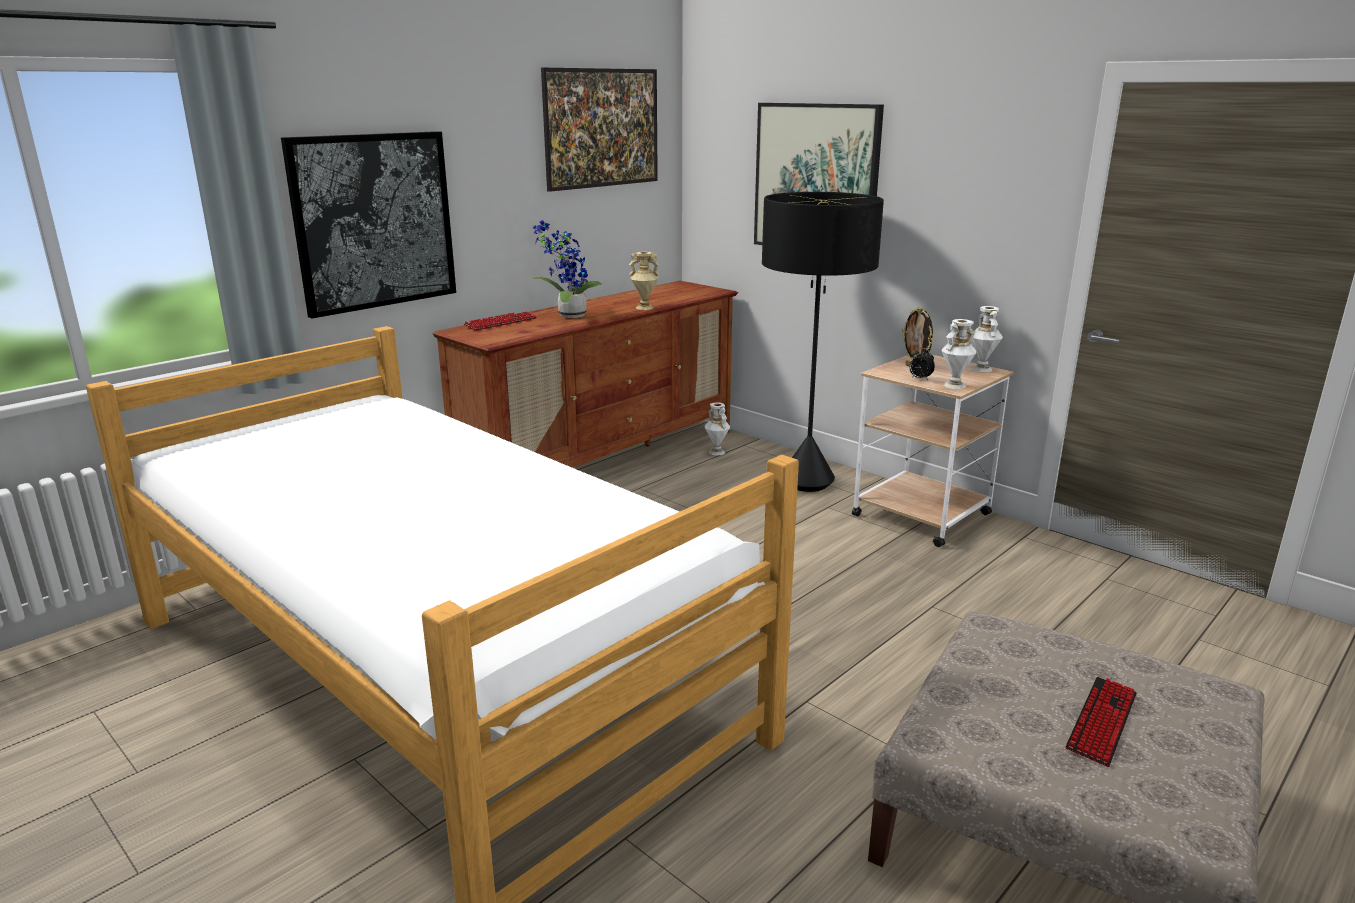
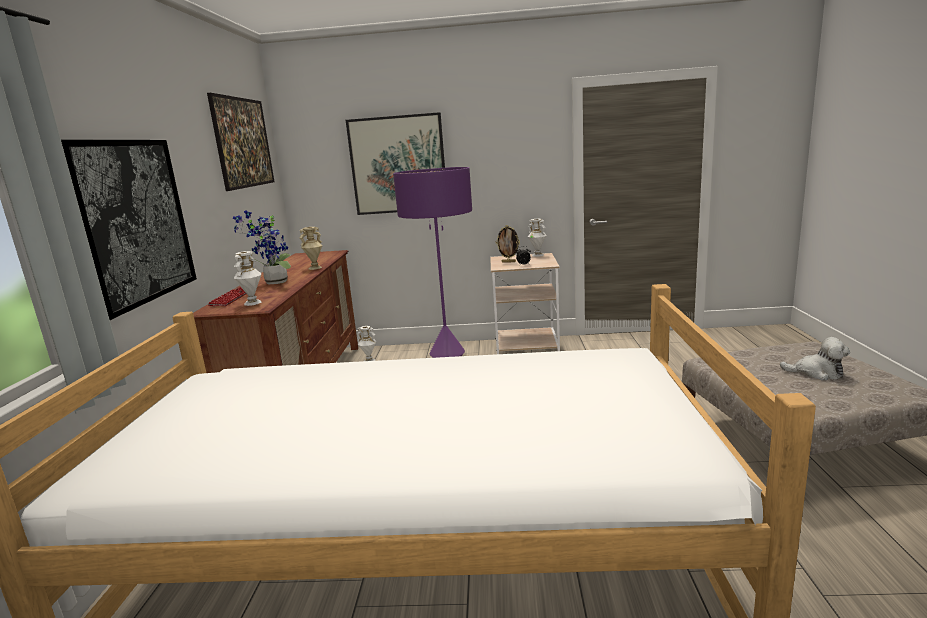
camera: 40 degrees left, 5 degrees down
(807, 483) = (447, 356): black floor lamp -> purple floor lamp
(955, 385) = (546, 263): white vase -> white vase (253, 303)
(1101, 721) = (816, 373): keyboard -> plush toy

